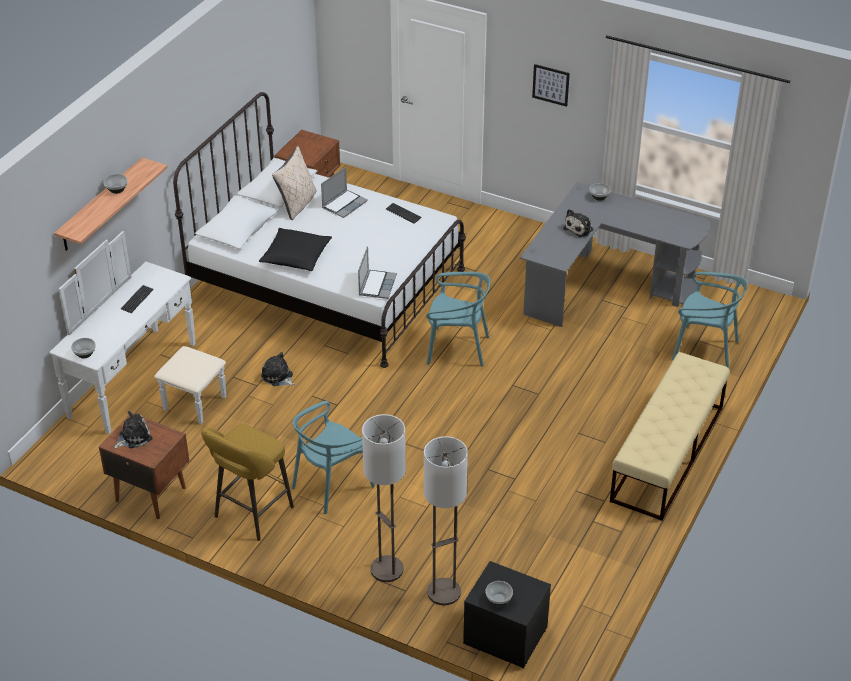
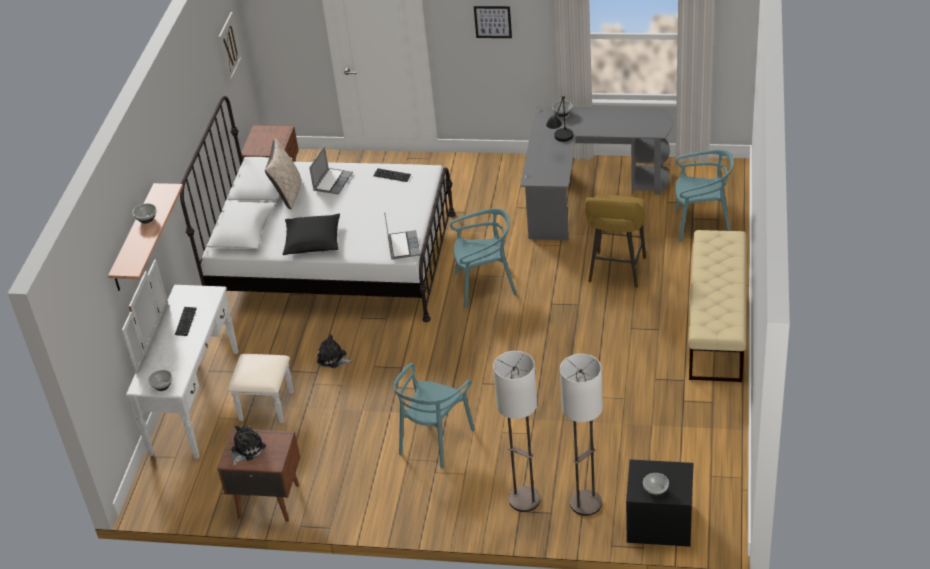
camera: 15 degrees left, 0 degrees up
(251, 514) = (374, 490): yellow stool -> yellow stool (616, 272)
(287, 47) = (229, 48): none -> picture
(580, 228) = (560, 146): plush toy -> black table lamp

